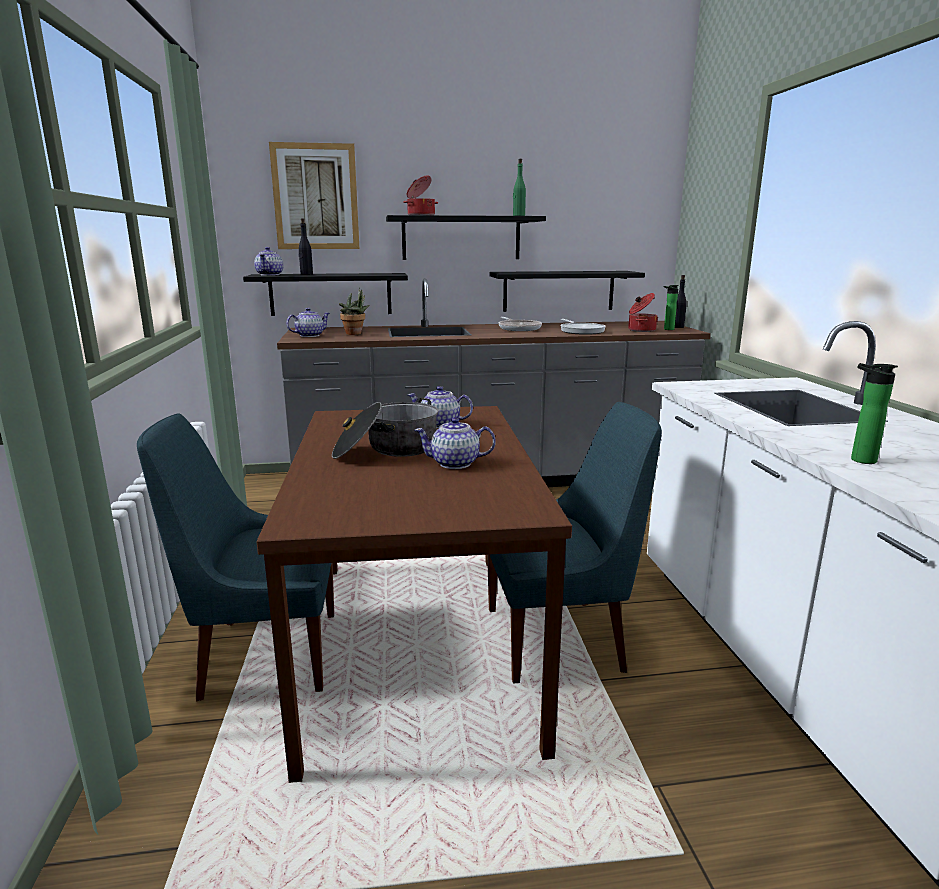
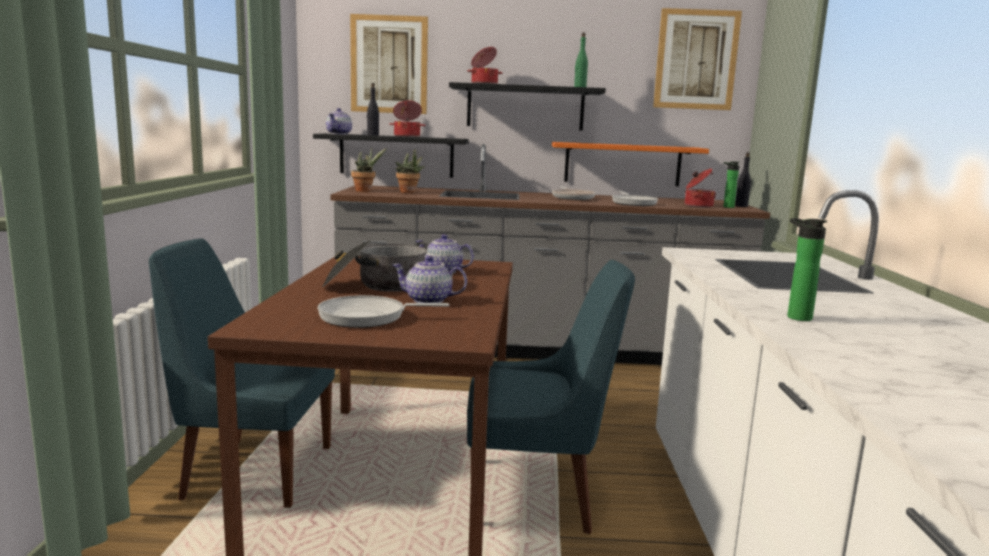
camera: 10 degrees right, 5 degrees down
(309, 335) = (365, 191): teapot -> potted plant
(343, 274) = (407, 136): none -> cooking pot
(411, 493) = (367, 317): none -> frying pan
(558, 291) = (622, 164): black shelf -> orange shelf
(625, 183) = (696, 60): none -> picture

